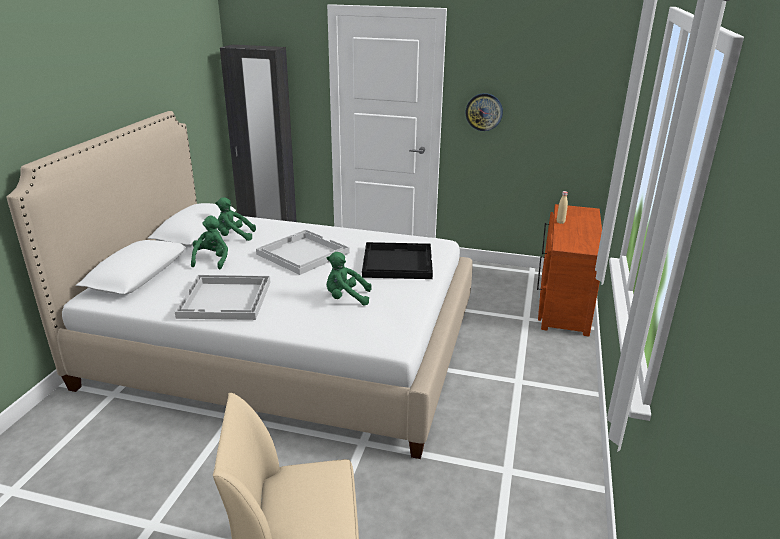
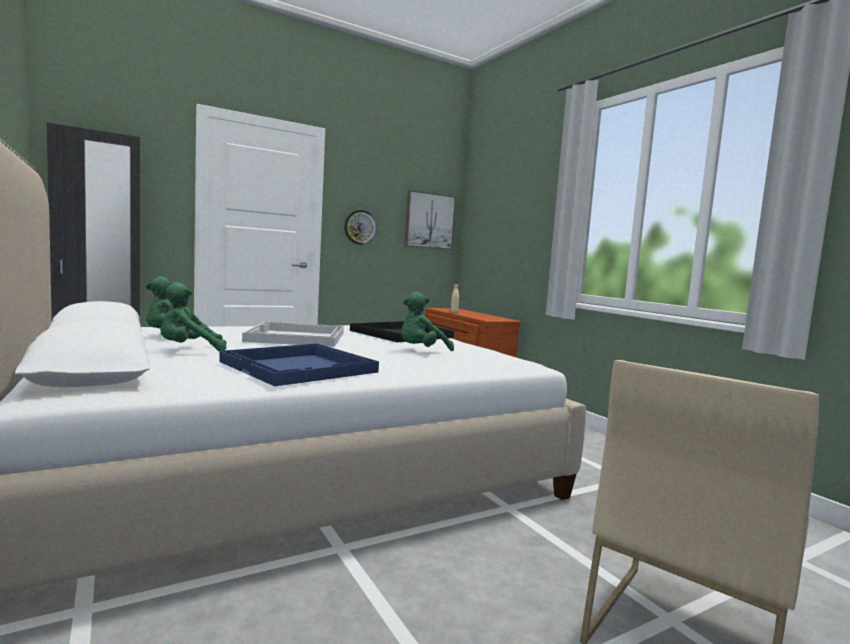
camera: 45 degrees left, 20 degrees down
(212, 260) = (189, 350): green plush toy -> green plush toy turned 75 degrees counterclockwise
(226, 299) = (300, 367): white tray -> blue tray
(575, 102) = (429, 220): none -> picture

